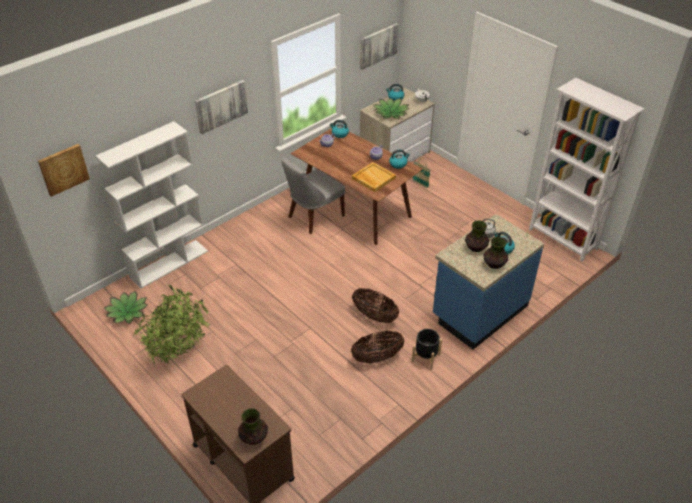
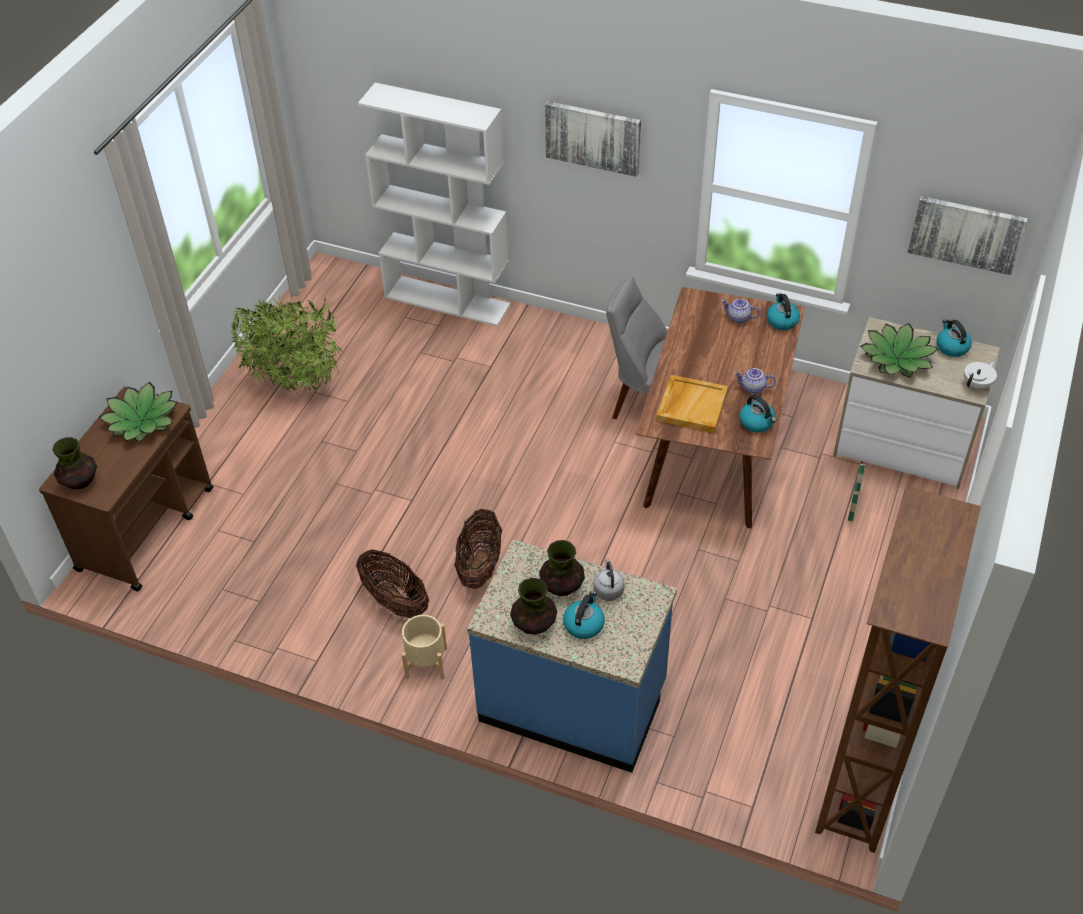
camera: 65 degrees right, 5 degrees up
(63, 169) = (335, 73): picture -> none
(127, 312) = (336, 306): potted plant -> potted plant (142, 420)
(426, 358) = (426, 663): black planter -> beige planter
(562, 240) = (858, 782): white bookcase -> brown bookcase

